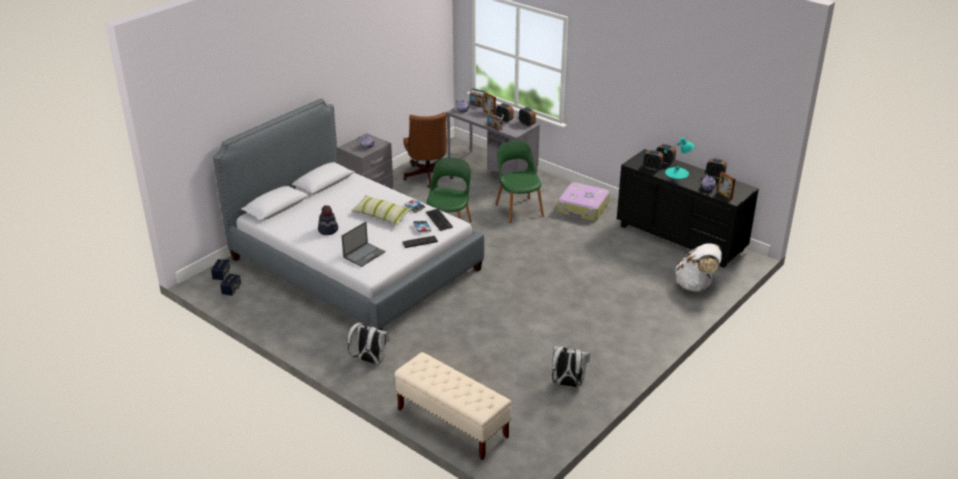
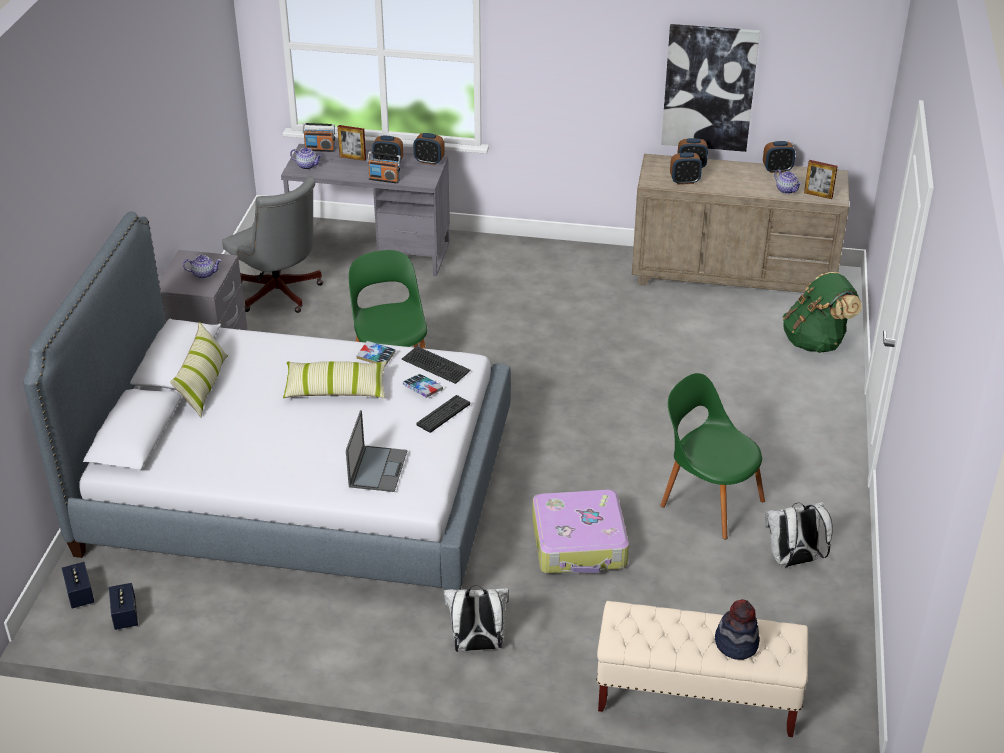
camera: 30 degrees left, 5 degrees up
(324, 195) = (203, 385): none -> pillow
(328, 230) = (272, 445): hat -> hat (736, 643)
(427, 177) = (280, 295): brown office chair -> grey office chair
(518, 209) = (470, 304): green chair -> green chair (708, 501)
(583, 209) = (561, 273): suitcase -> suitcase (580, 544)
(677, 173) = (725, 179): turquoise table lamp -> none
(680, 238) = (732, 276): black dresser -> beige dresser
(682, 115) = (709, 87): none -> picture
(696, 285) = (816, 342): white backpack -> green backpack

